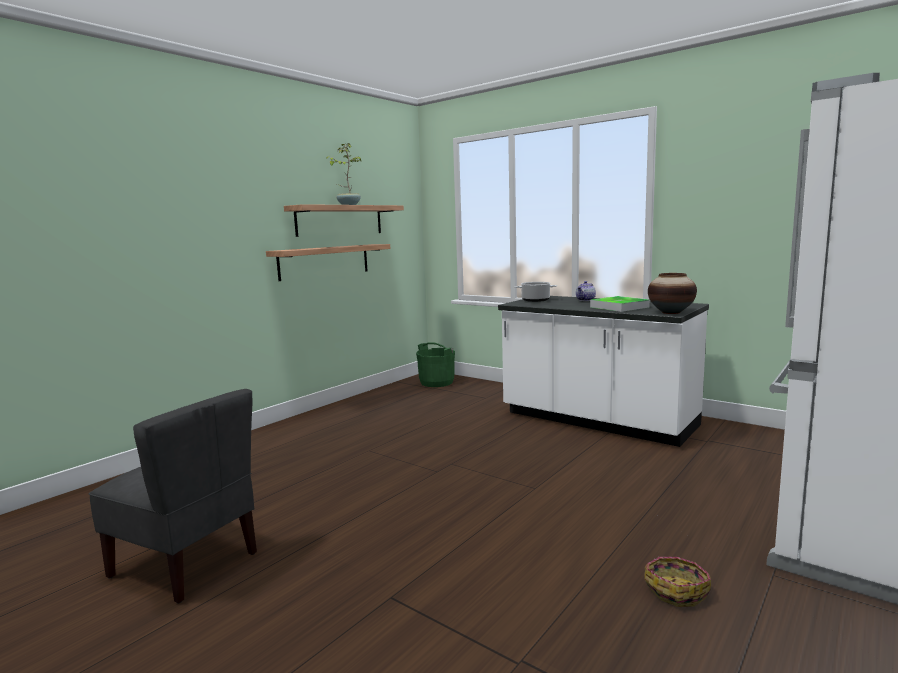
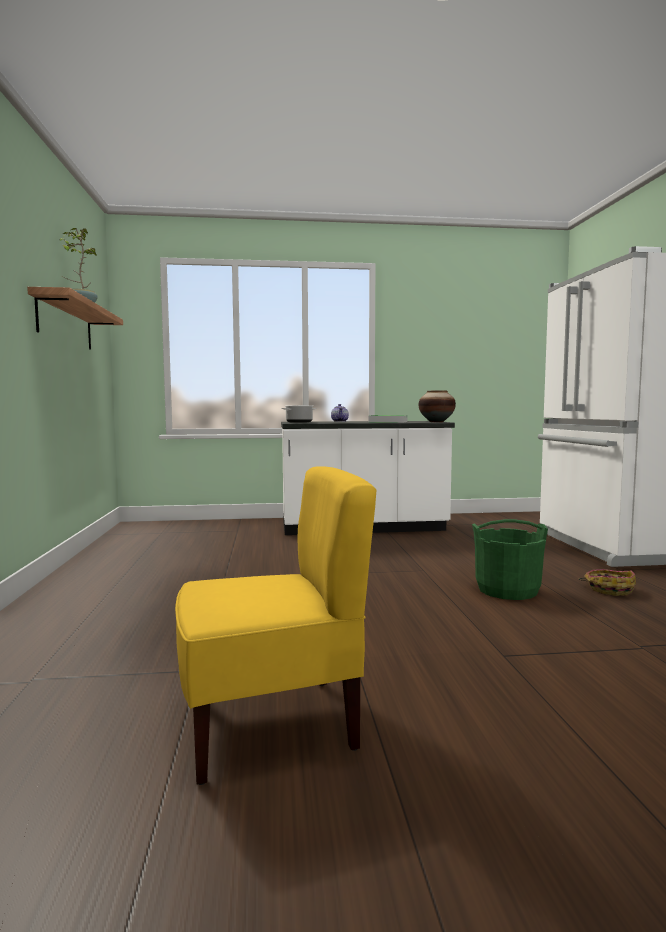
camera: 45 degrees left, 5 degrees down
(187, 564) = (271, 724): grey chair -> yellow chair
(324, 261) = (56, 372): shelf -> none
(436, 382) = (156, 528): green bucket -> green bucket (507, 590)

